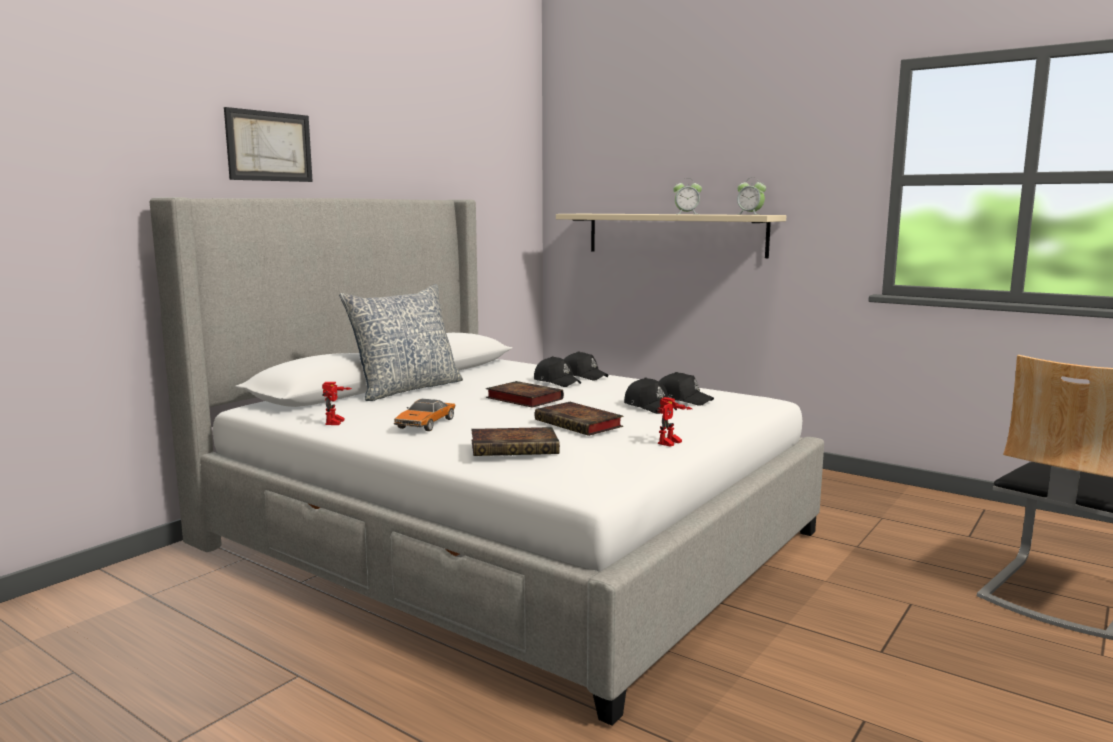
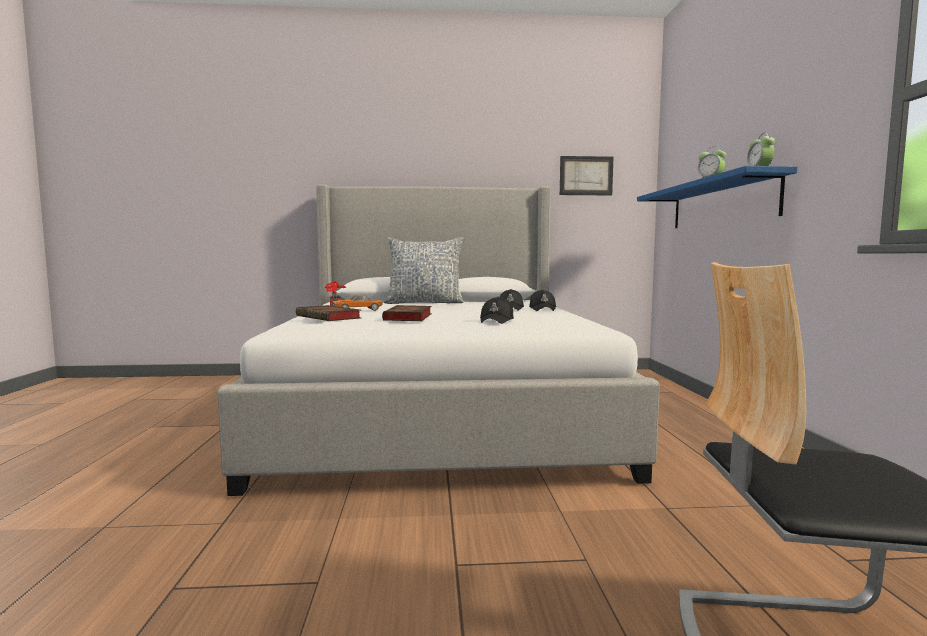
camera: 50 degrees right, 5 degrees down
(269, 146) = (399, 158): picture -> picture (586, 176)
(522, 399) = (448, 310): book -> none
(671, 443) = (407, 330): toy robot -> none
(674, 234) = (721, 204): beige shelf -> blue shelf
(682, 399) = (537, 322): black cap -> none

